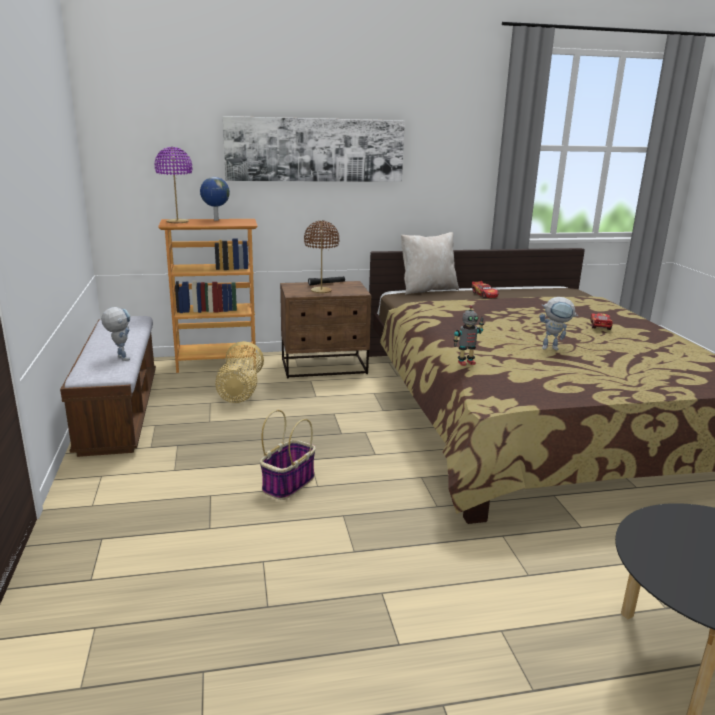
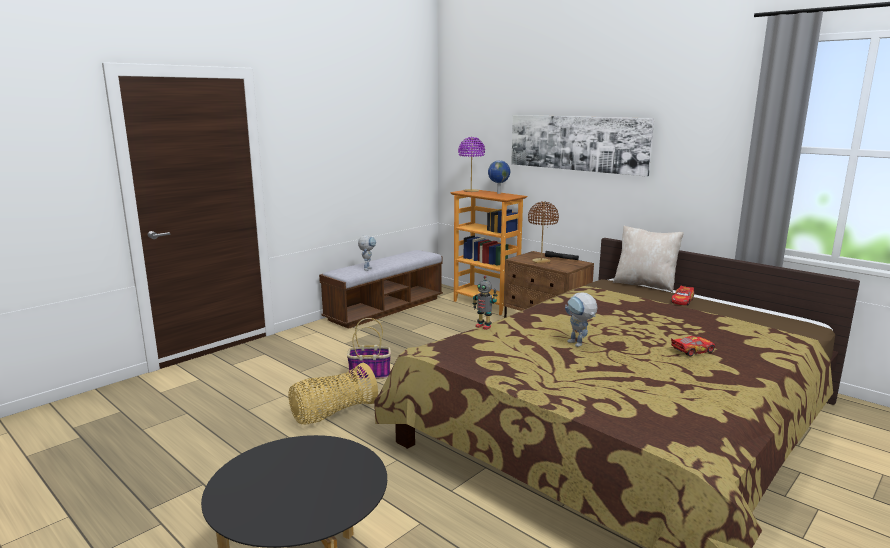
camera: 55 degrees right, 5 degrees down
(240, 391) = (461, 323): basket -> basket (332, 413)

